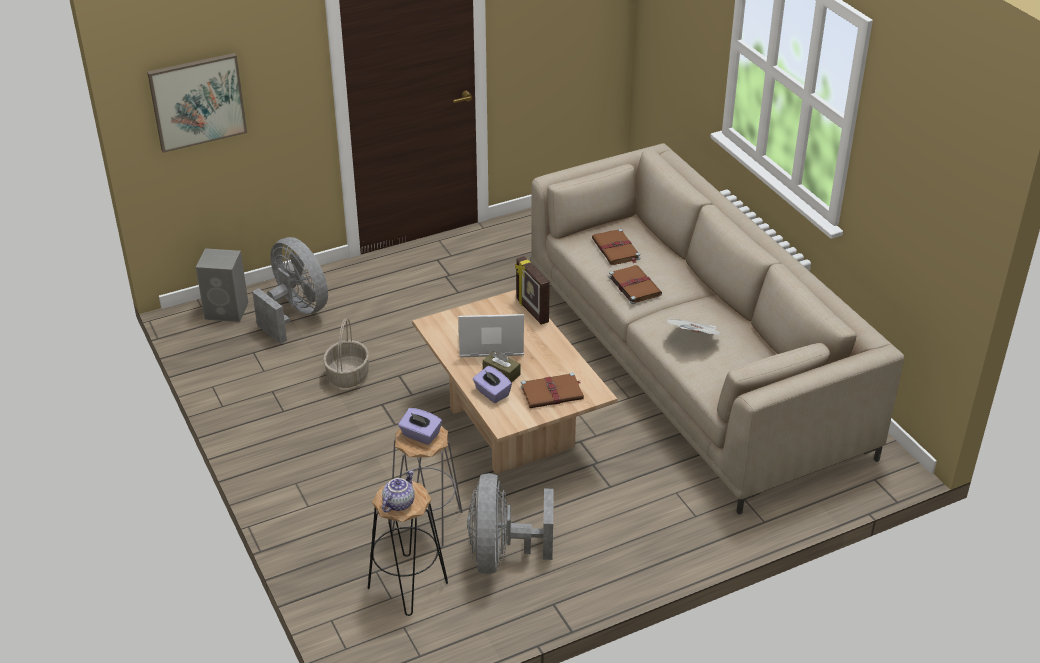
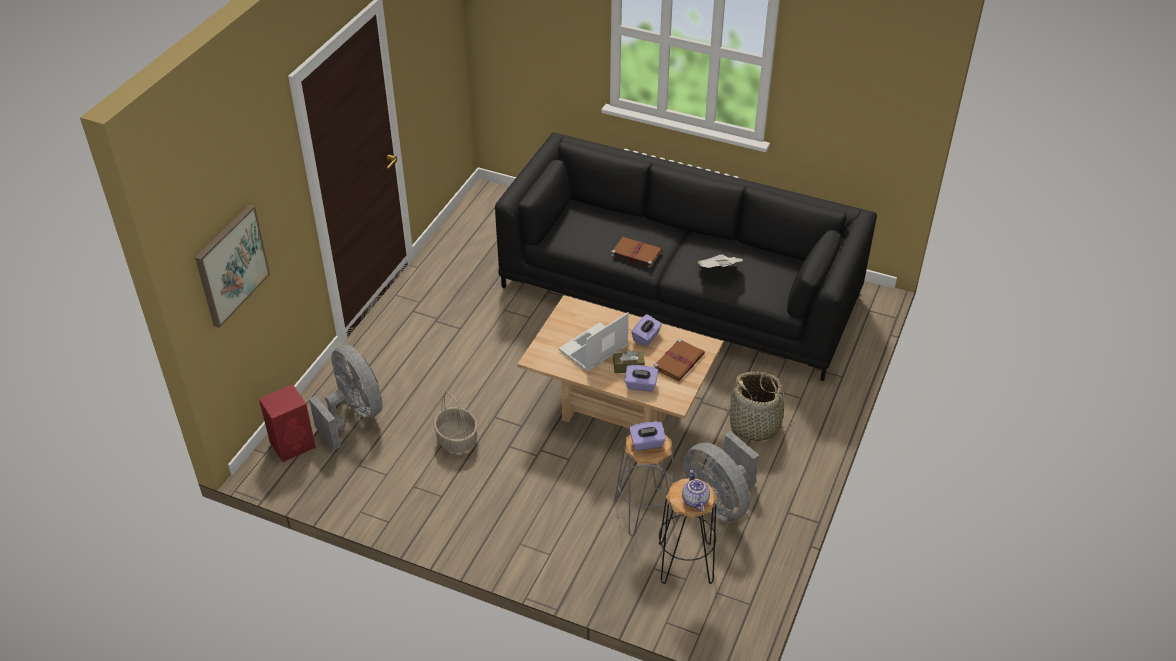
camera: 40 degrees left, 5 degrees up
(227, 311) = (293, 444): grey speaker -> red speaker
(295, 313) = (354, 414): grey fan -> grey fan turned 45 degrees clockwise
(531, 311) = (591, 309): picture frame -> none
(549, 358) = (646, 337): none -> purple tissue box
(616, 249) = (591, 232): brown book -> none
(619, 513) = (755, 425): none -> basket
(692, 362) = (679, 292): beige sofa -> black sofa

